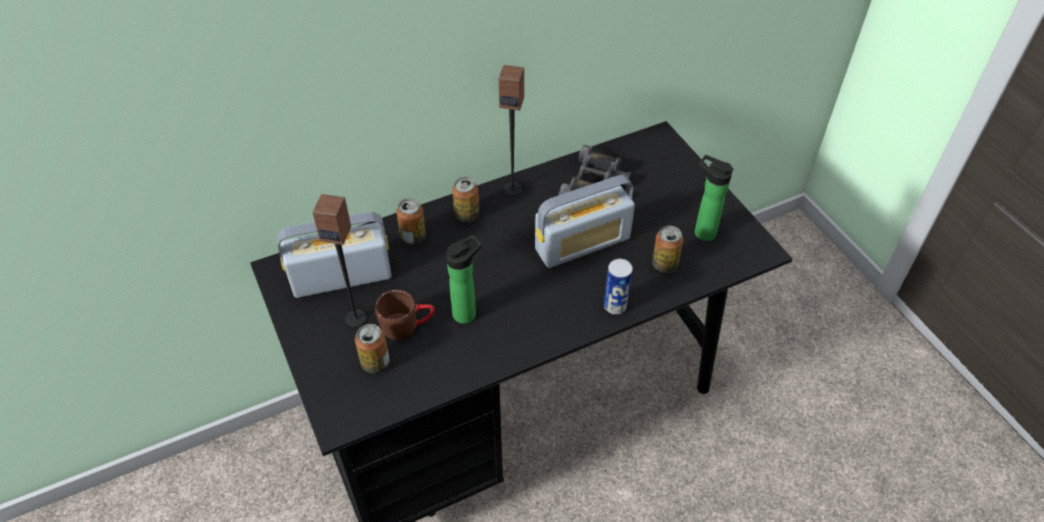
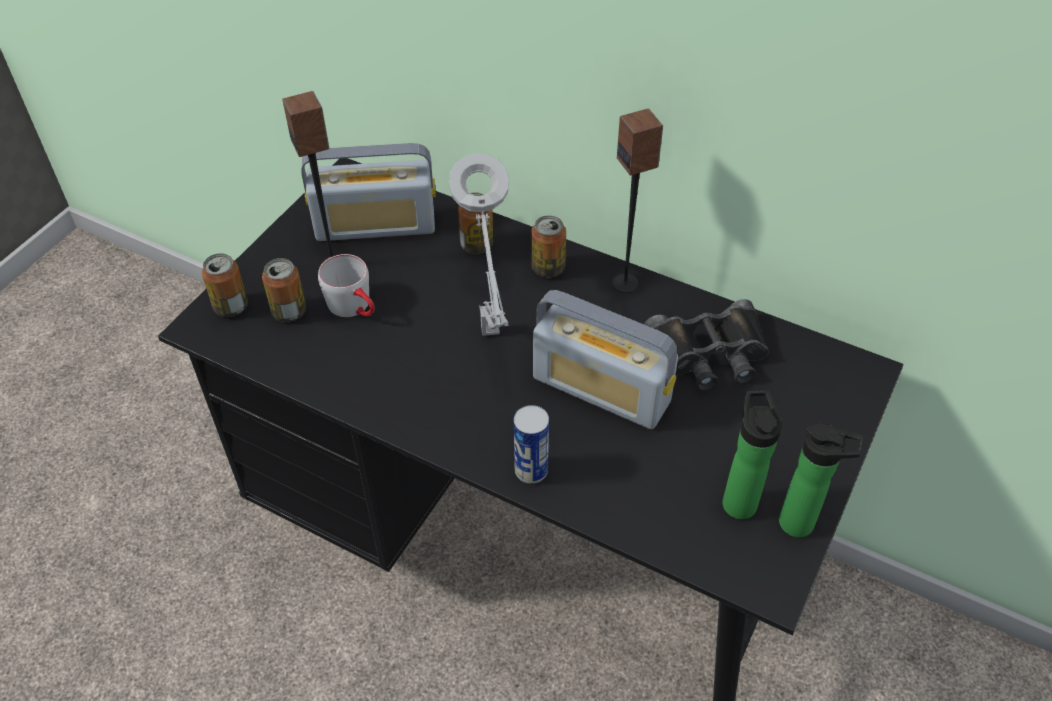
camera: 55 degrees right, 0 degrees up
(341, 277) = (375, 225): radio -> radio turned 135 degrees clockwise
(407, 325) = (355, 308): brown mug -> grey mug
(467, 312) = (410, 345): bottle -> bottle (802, 524)
(496, 270) = (491, 336): none -> grey table lamp
(664, 264) = (643, 487): can -> can (231, 306)

